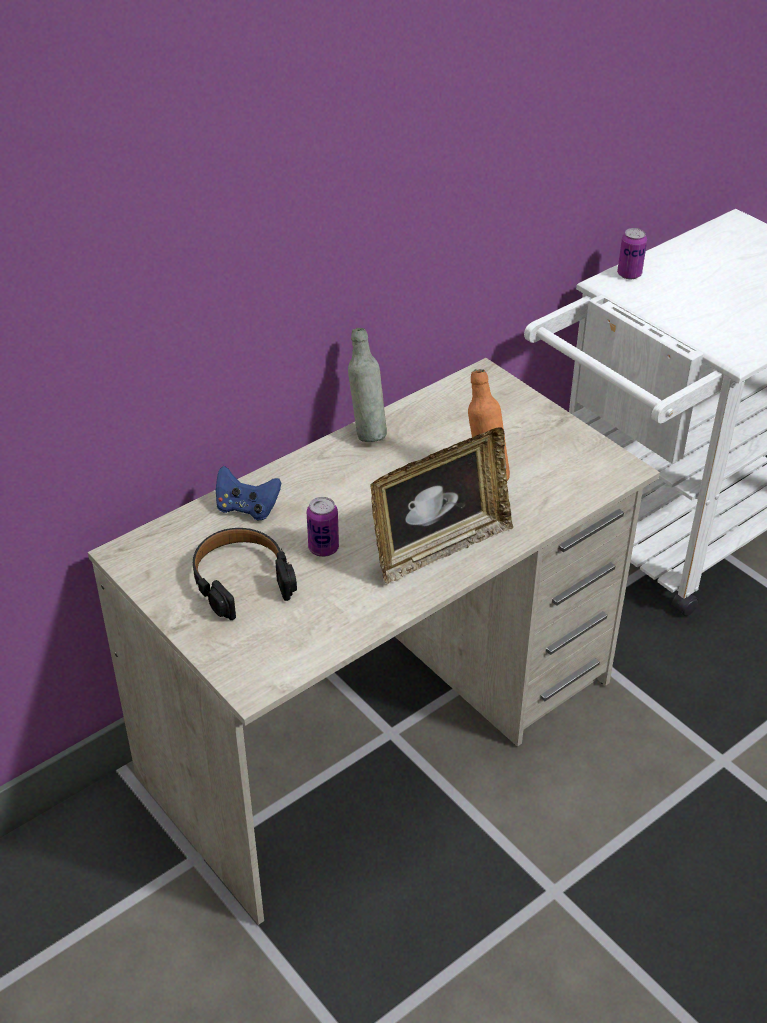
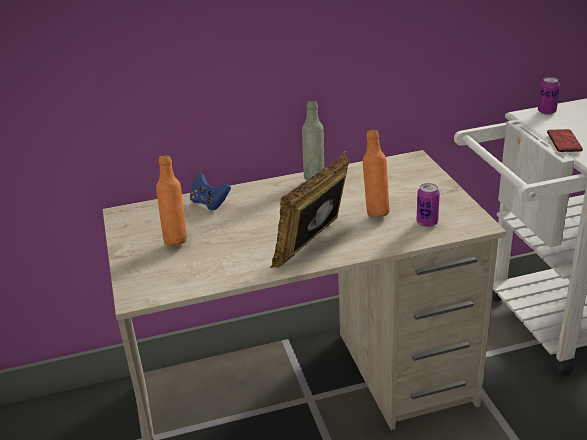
camera: 25 degrees right, 10 degrees down
(241, 580) = (176, 239): black headphones -> orange bottle
(323, 548) = (239, 232): can -> can (427, 222)
(439, 548) = (314, 246): picture frame -> picture frame turned 135 degrees clockwise
(677, 324) = (564, 141): none -> phone

